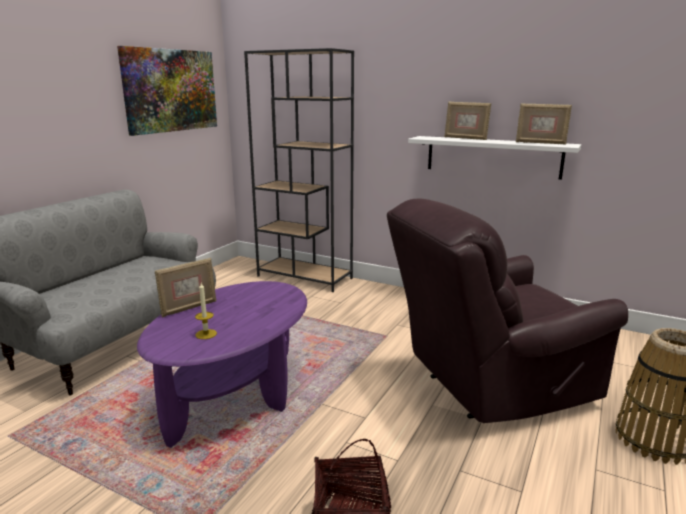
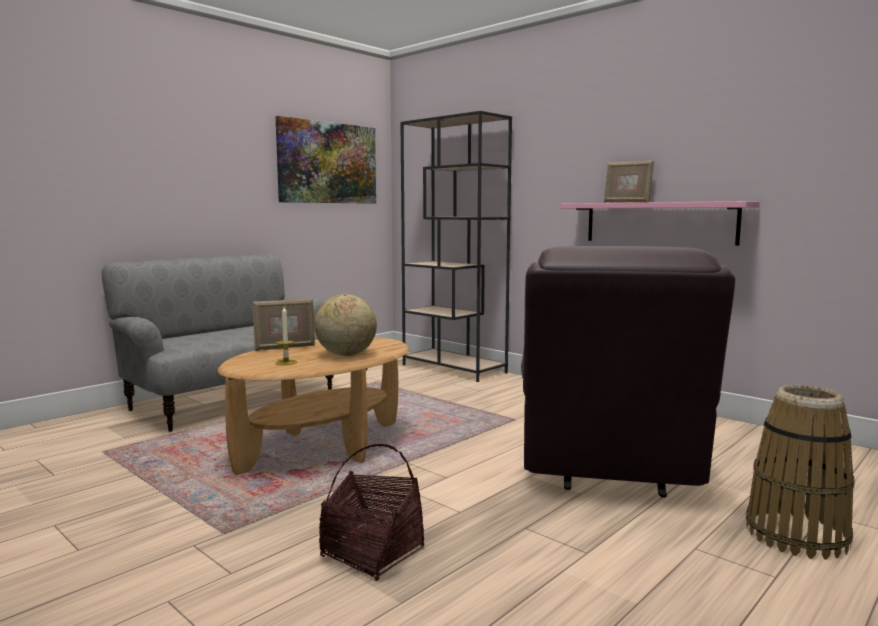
camera: 15 degrees right, 10 degrees down
(235, 395) = (322, 447): purple coffee table -> brown coffee table
(256, 314) = (346, 355): none -> globe
(488, 386) = (608, 469): brown armchair -> brown armchair turned 75 degrees counterclockwise
(492, 157) = (659, 222): white shelf -> pink shelf
(540, 143) = (708, 201): picture frame -> none

